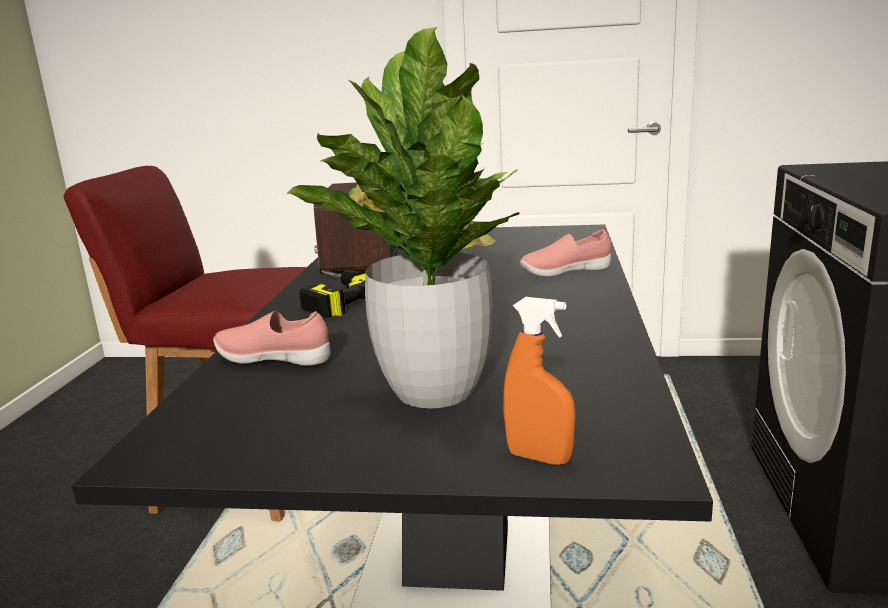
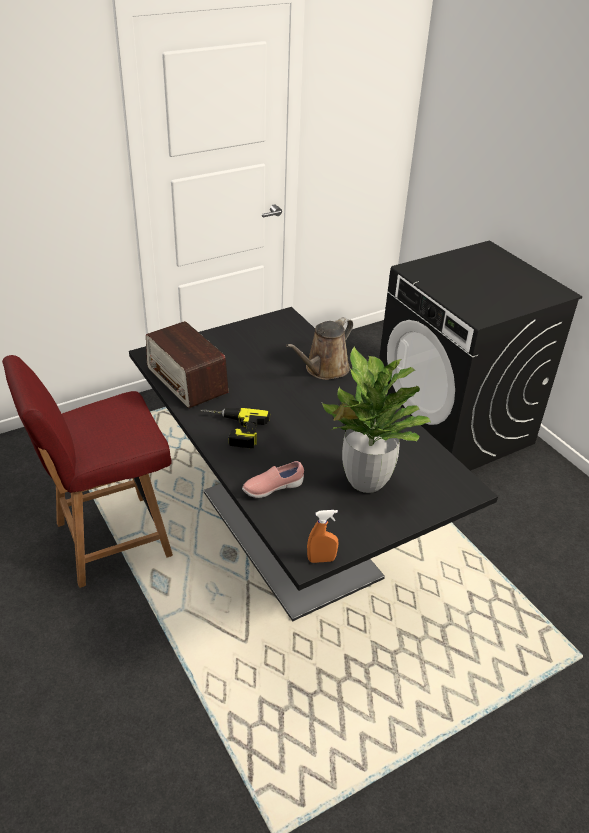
camera: 40 degrees left, 20 degrees up
(539, 457) = (437, 500): orange spray bottle -> orange spray bottle (321, 559)
(565, 272) = (324, 369): pink shoe -> brown watering can

